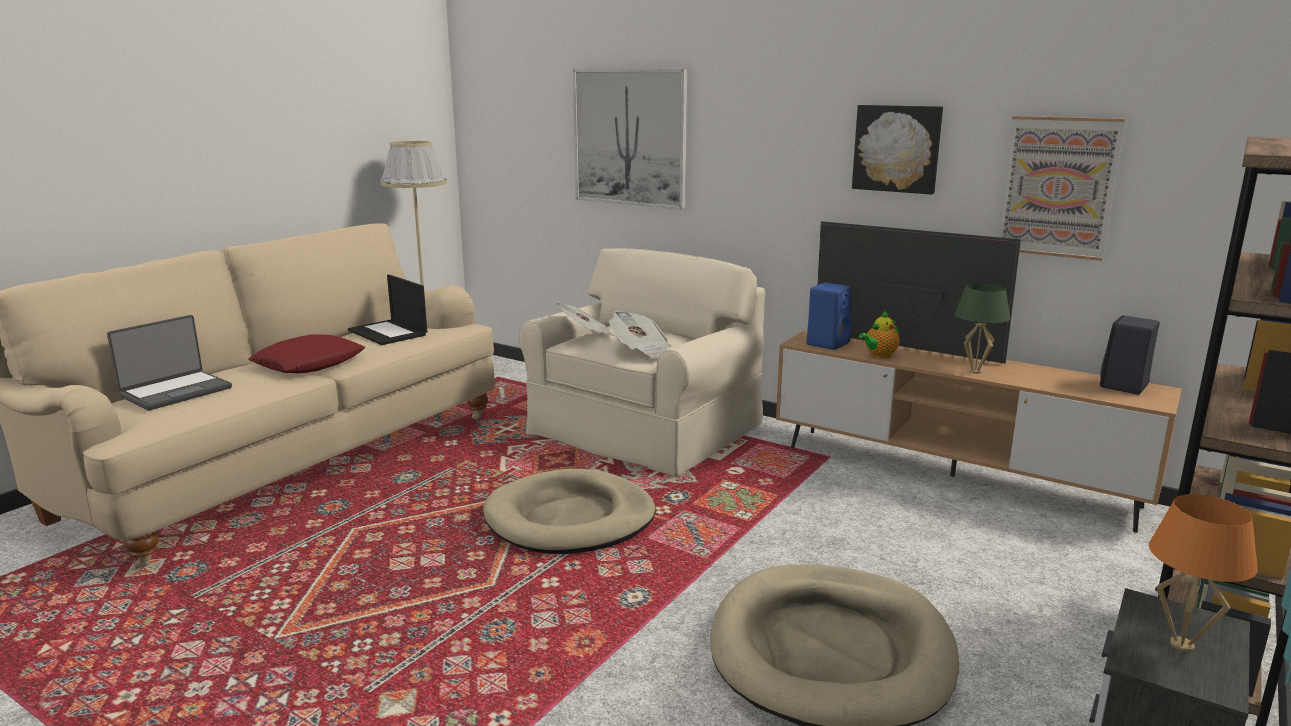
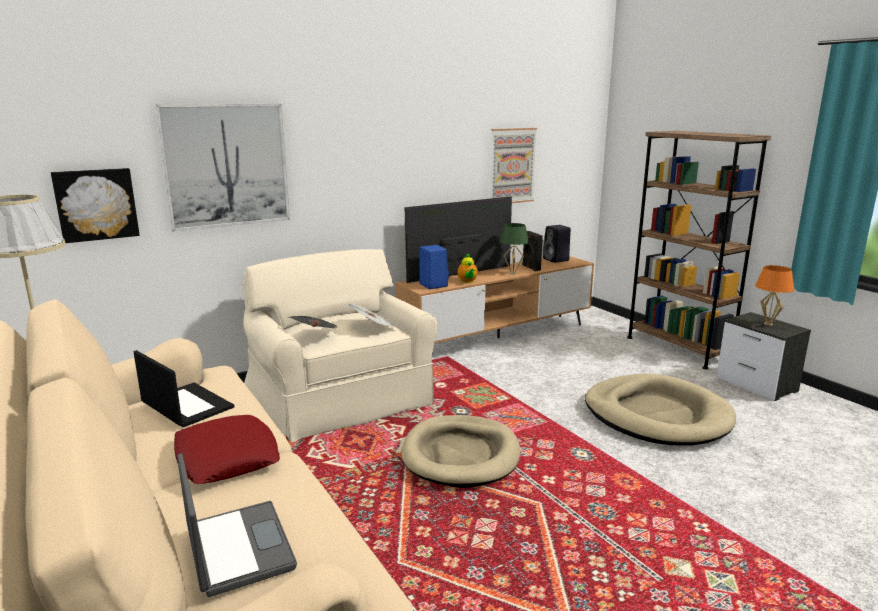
camera: 65 degrees left, 0 degrees up
(389, 333) = (186, 405): laptop -> laptop turned 120 degrees counterclockwise
(897, 148) = (435, 153): picture -> picture (96, 204)
(1029, 377) = (530, 268): none -> black speaker

